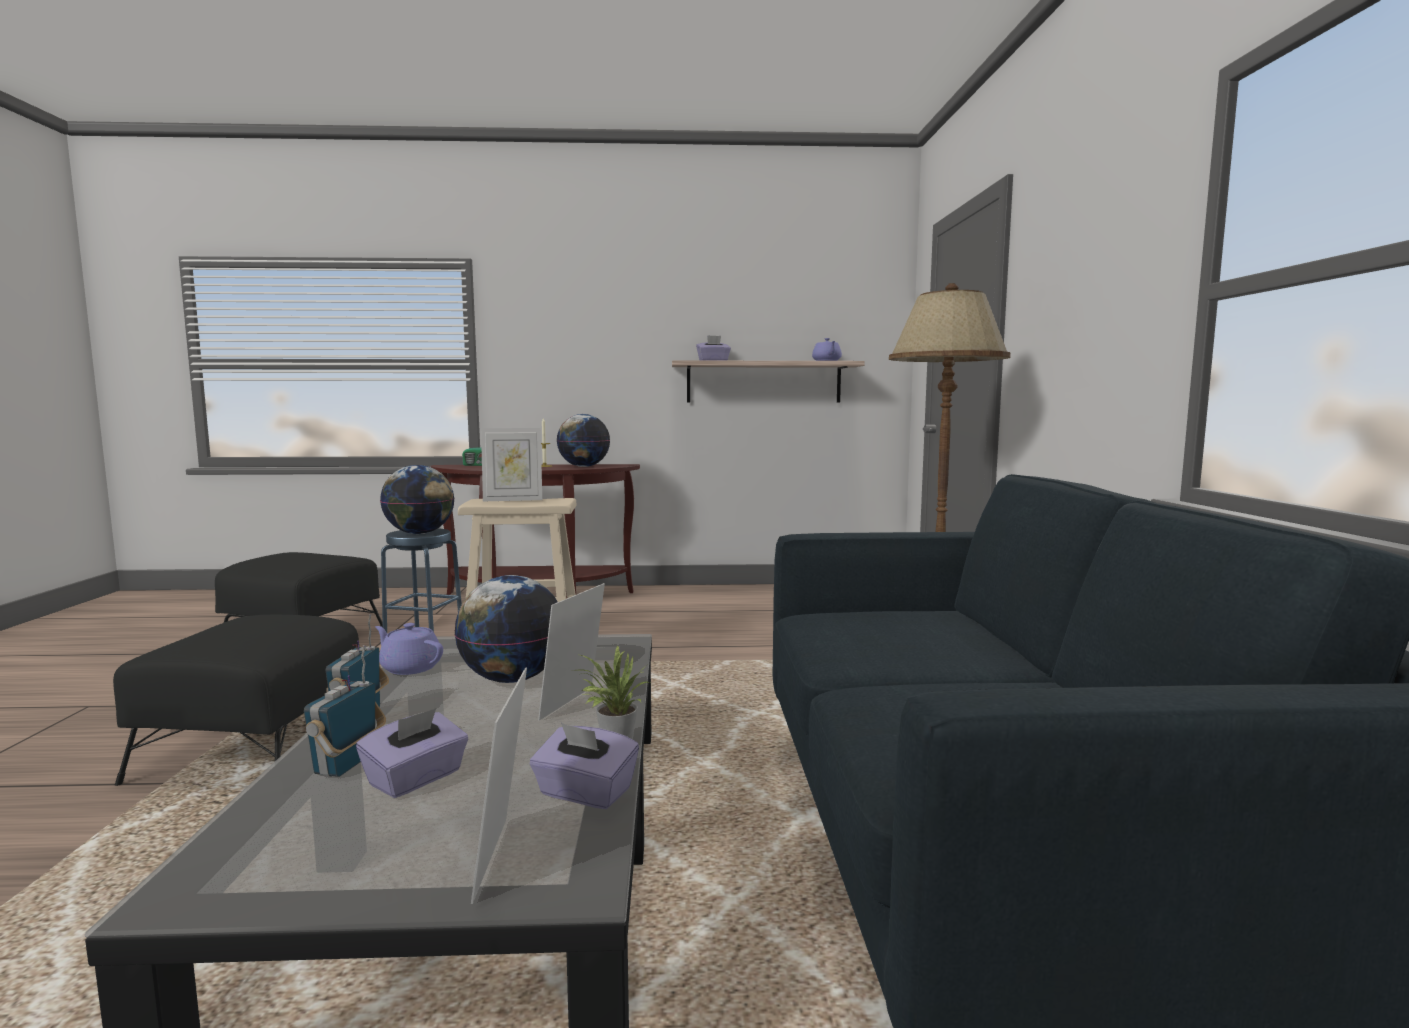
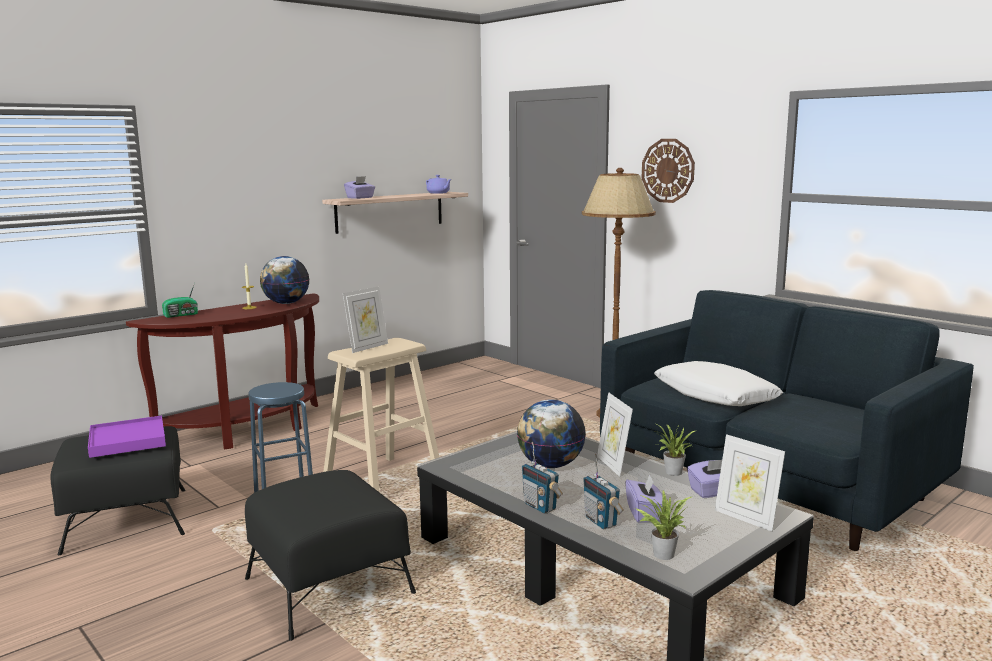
camera: 40 degrees left, 5 degrees up
(258, 844) = (661, 553): none -> potted plant
(299, 559) = (127, 440): none -> purple tray
(410, 668) = (480, 479): purple teapot -> none
(420, 533) = (282, 390): globe -> none
(890, 650) = (715, 396): none -> white pillow
(1060, 288) = (668, 170): none -> wall clock

